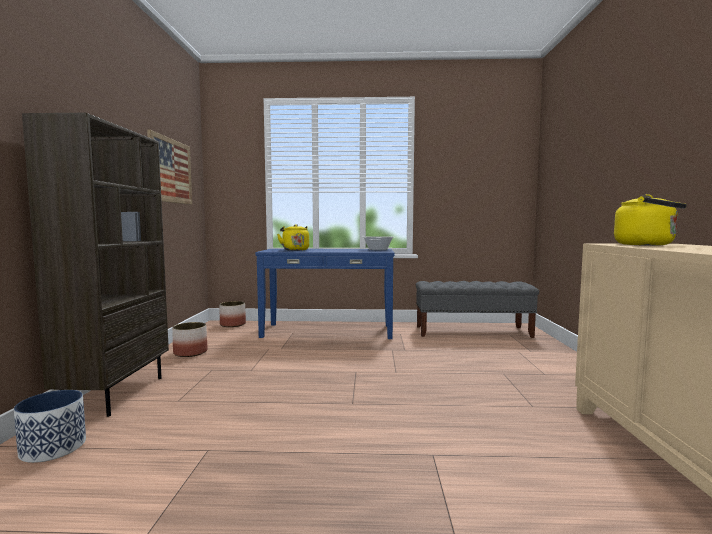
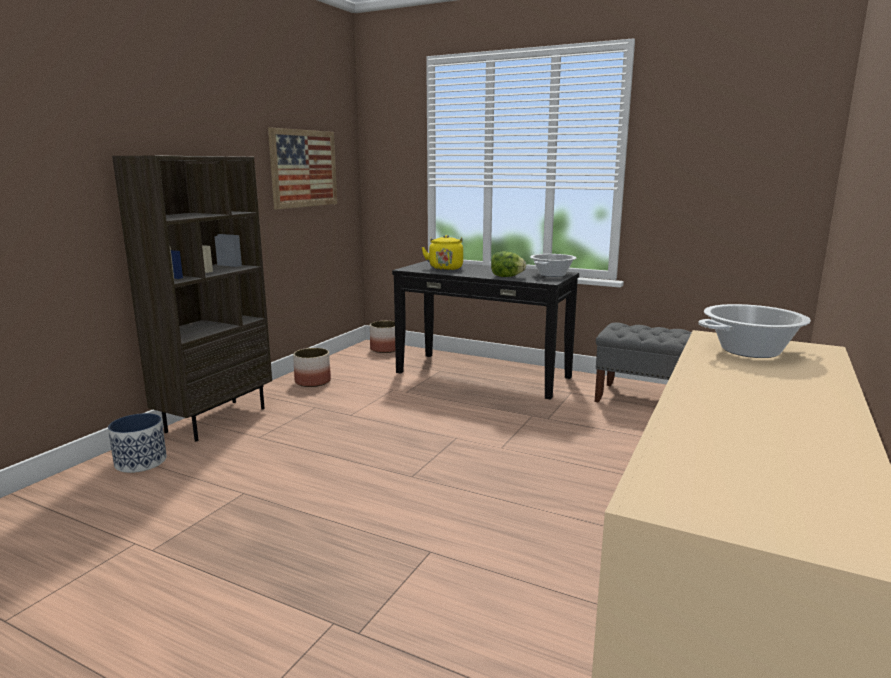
camera: 25 degrees right, 10 degrees up
(328, 331) = (483, 374): blue console table -> black console table
(350, 251) = (506, 277): none -> lettuce
(648, 245) = (750, 351): yellow kettle -> cooking pot

